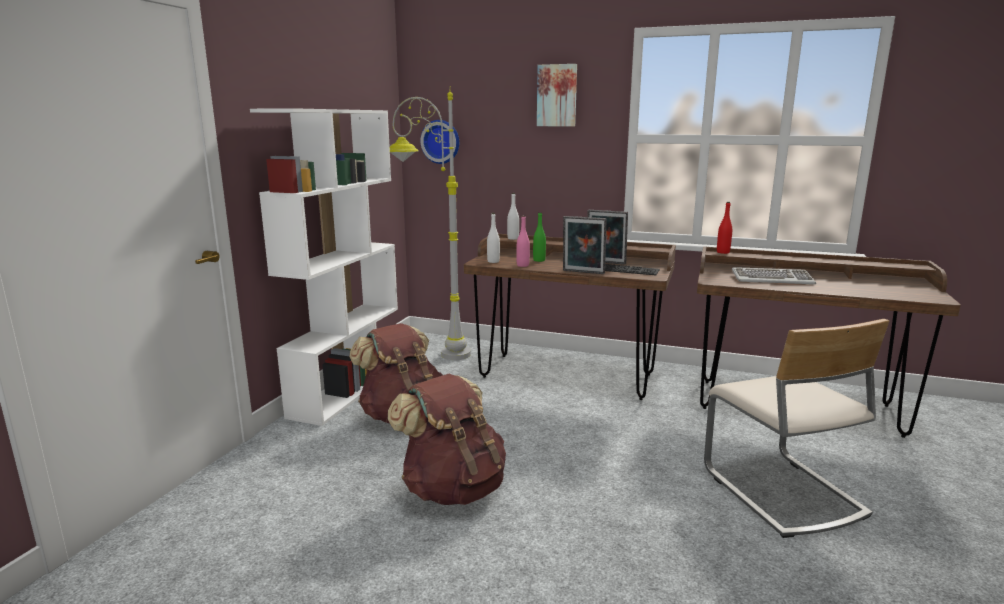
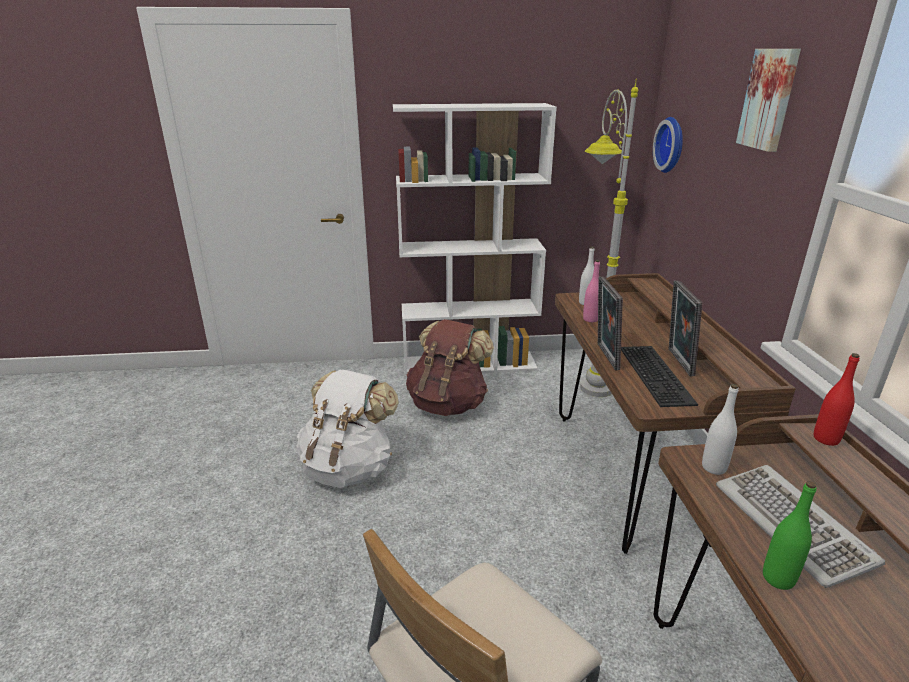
camera: 65 degrees right, 10 degrees up
(453, 488) = (349, 468): brown backpack -> white backpack
(513, 238) = (654, 286): white bottle -> white bottle (714, 467)
(539, 260) = (627, 322): green bottle -> green bottle (778, 578)

